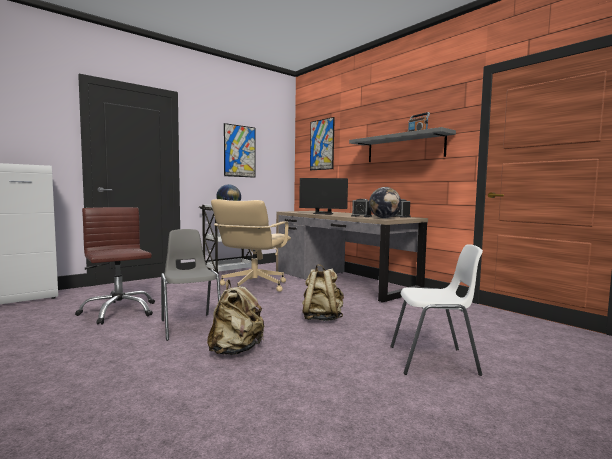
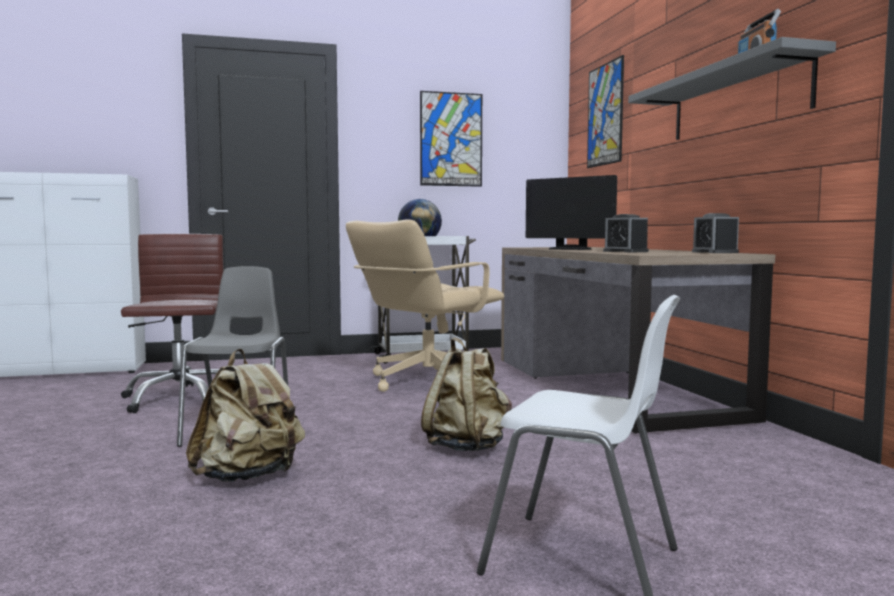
camera: 25 degrees right, 0 degrees up
(384, 218) = (656, 253): globe -> none

